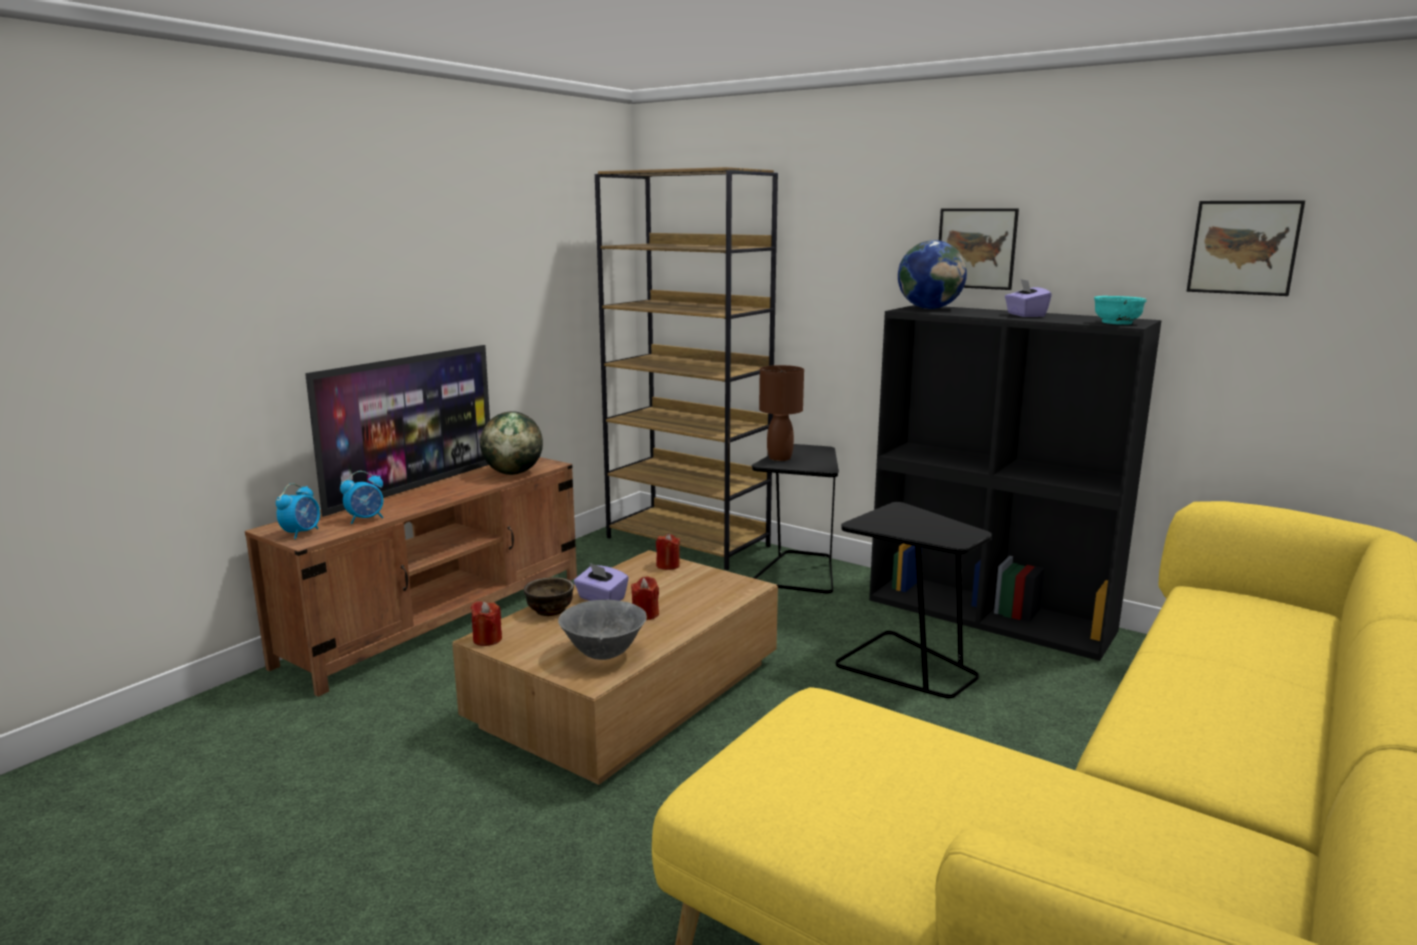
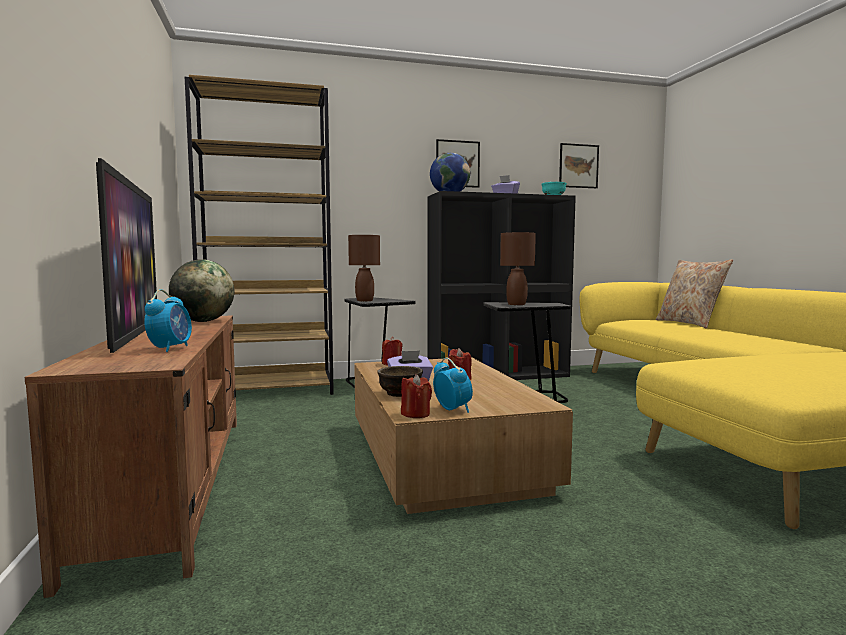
camera: 50 degrees left, 10 degrees down
(302, 533) = (130, 363): alarm clock -> alarm clock (452, 409)
(604, 654) = (505, 396): grey bowl -> none
(900, 522) = (516, 304): none -> brown table lamp
(1330, 649) = (690, 323): none -> beige pillow

